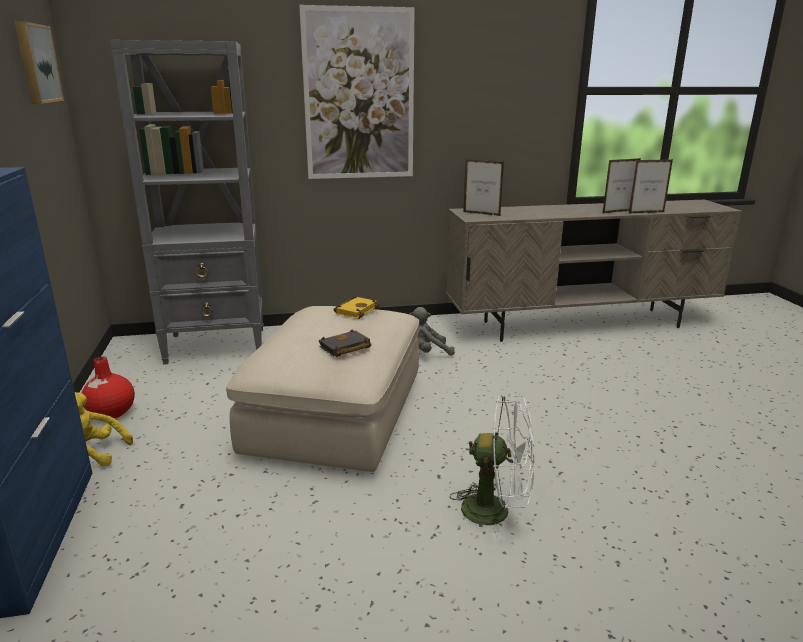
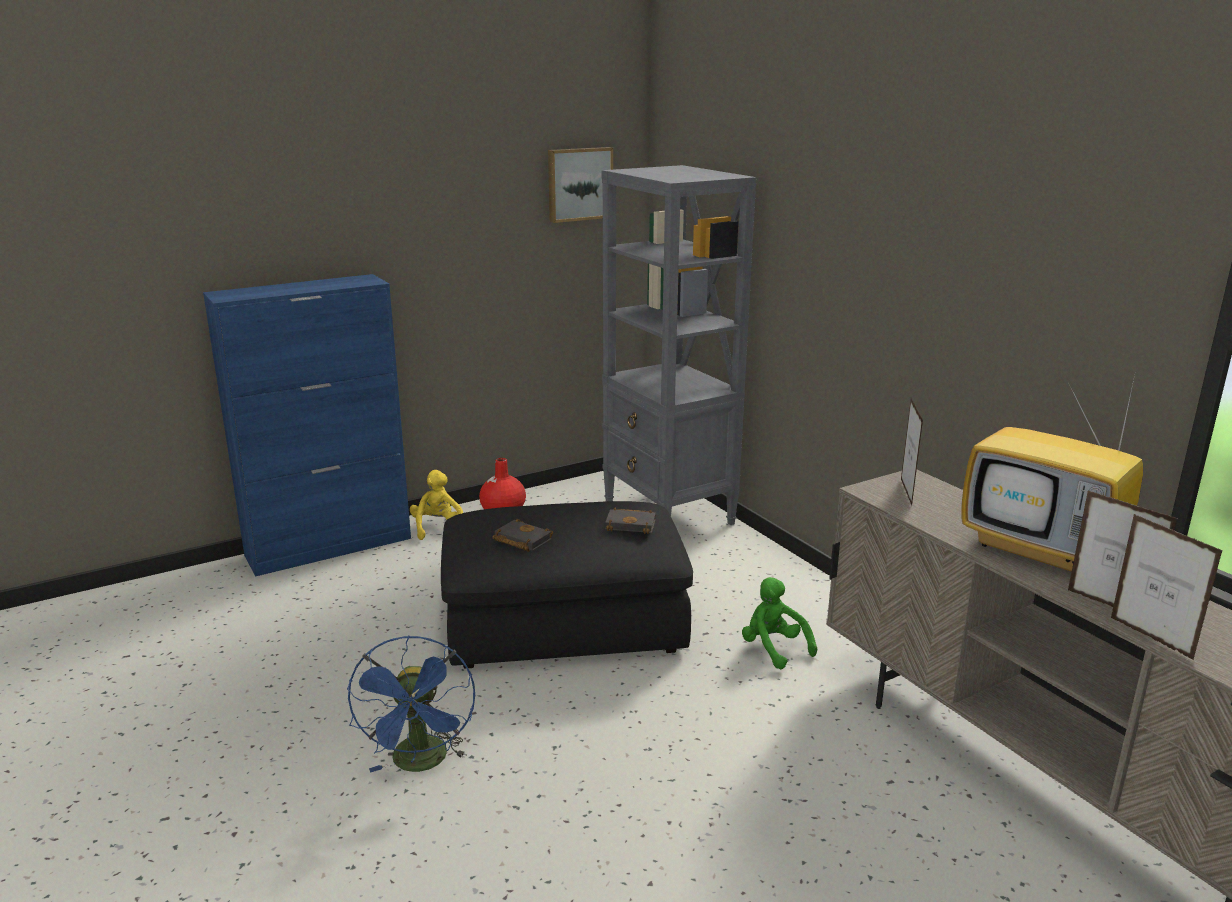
camera: 70 degrees right, 0 degrees up
(336, 414) = (565, 621): beige ottoman -> black ottoman
(356, 310) = (632, 524): yellow book -> black book
(359, 95) = (863, 263): picture -> none
(427, 352) = (773, 648): grey plush toy -> green plush toy
(496, 511) = (421, 763): white fan -> blue fan
(561, 209) = (1043, 550): none -> television

